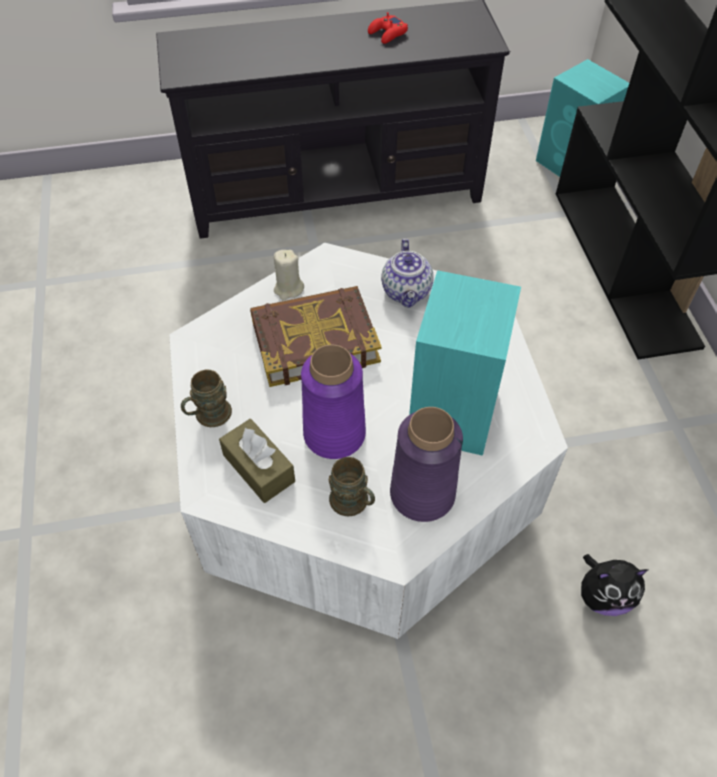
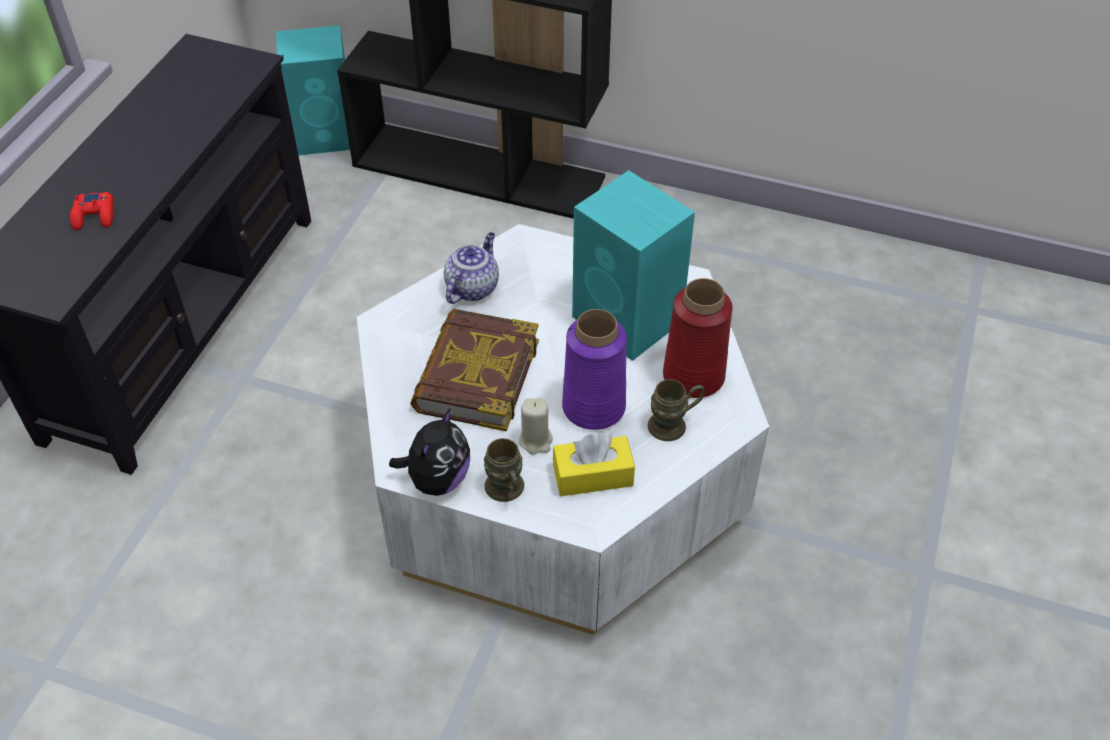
camera: 60 degrees left, 5 degrees down
(259, 468) = (593, 475): brown tissue box -> yellow tissue box
(288, 289) = (395, 368): beige candle -> beige candle (536, 440)
(387, 34) = (165, 117): red game controller -> red game controller (95, 216)
(407, 292) = (472, 287): teapot -> teapot turned 90 degrees counterclockwise
(422, 493) = (693, 376): purple vase -> red vase
(603, 596) = (782, 366): plush toy -> plush toy (437, 479)

